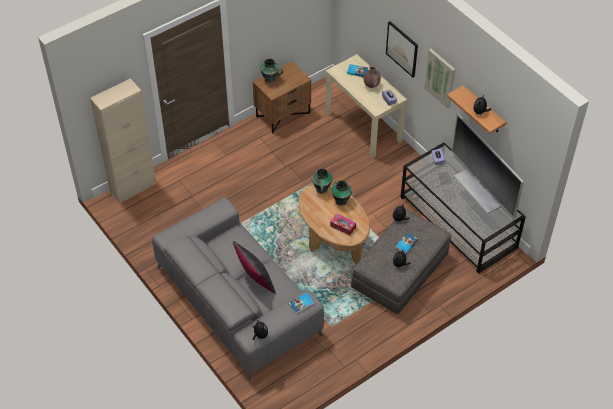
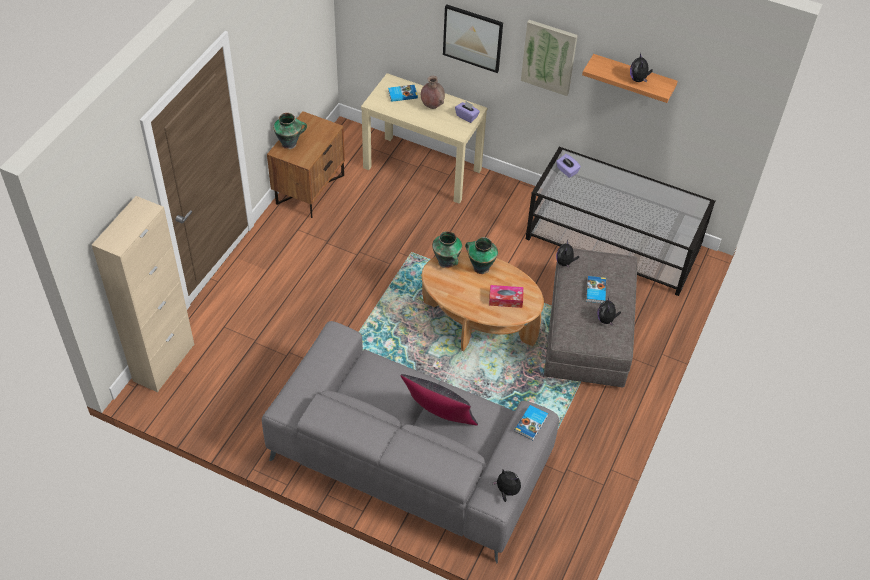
camera: 30 degrees left, 0 degrees up
(478, 190) = (640, 189): television -> none

